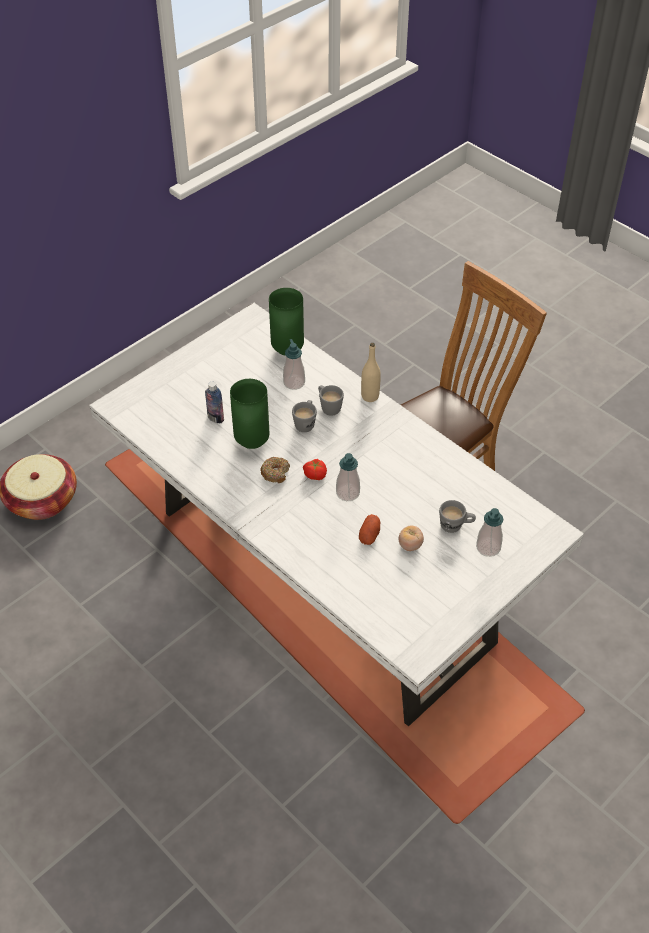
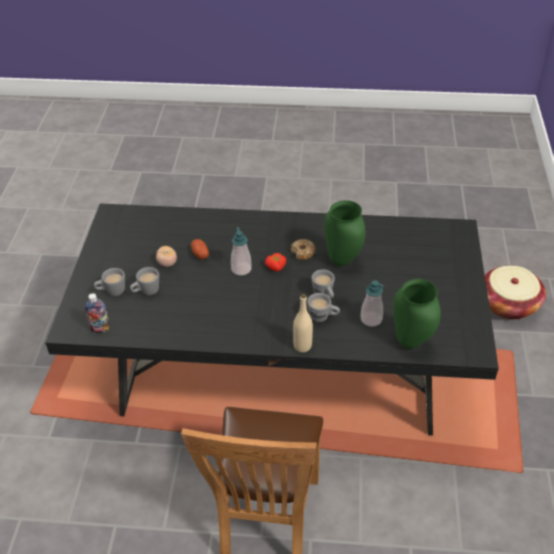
camera: 140 degrees right, 5 degrees down
(215, 418) = (387, 260): bottle -> bottle (100, 329)
(326, 576) = (277, 382): white dining table -> black dining table
(488, 547) = (112, 292): soap dispenser -> grey mug

